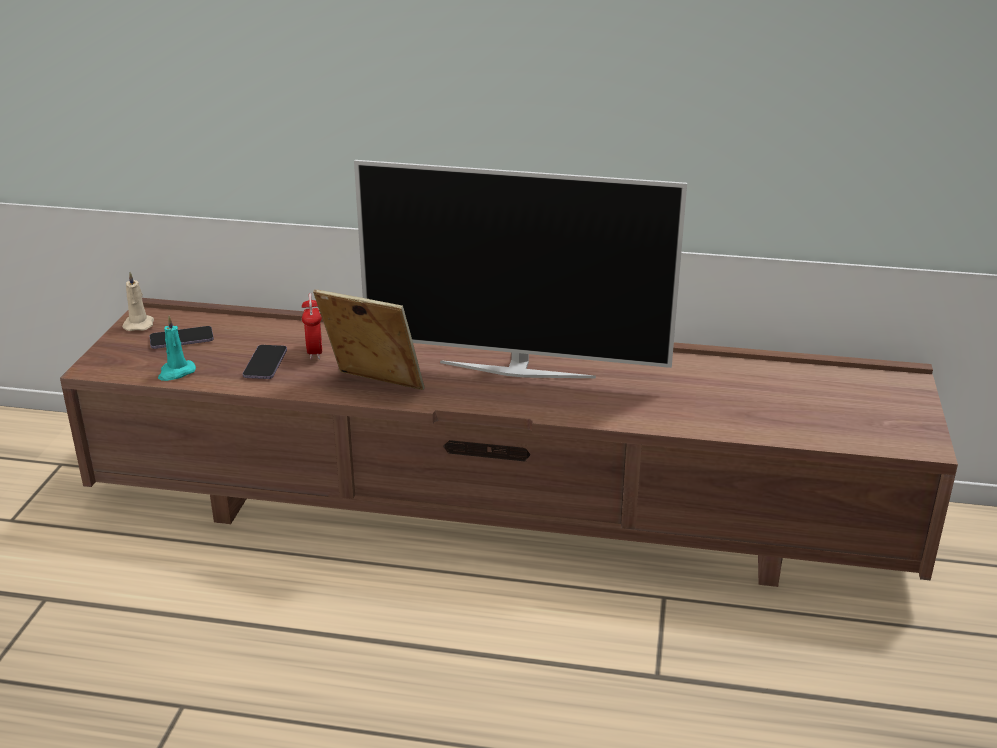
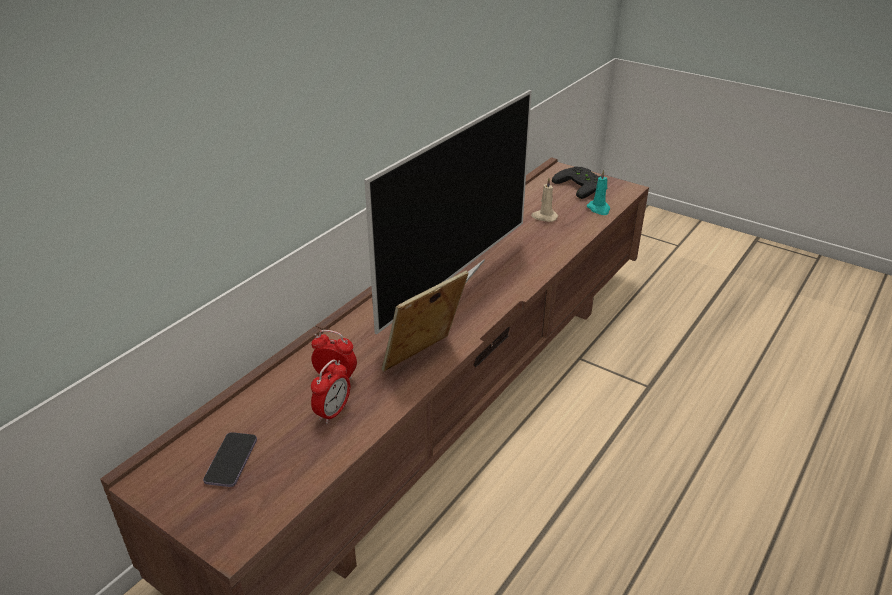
camera: 65 degrees left, 5 degrees up
(139, 324) = (163, 489): beige candle -> beige candle (544, 217)
(176, 372) = (299, 477): turquoise candle -> turquoise candle (599, 209)
(265, 364) = (333, 412): phone -> alarm clock
(882, 407) = (583, 185): none -> black game controller

